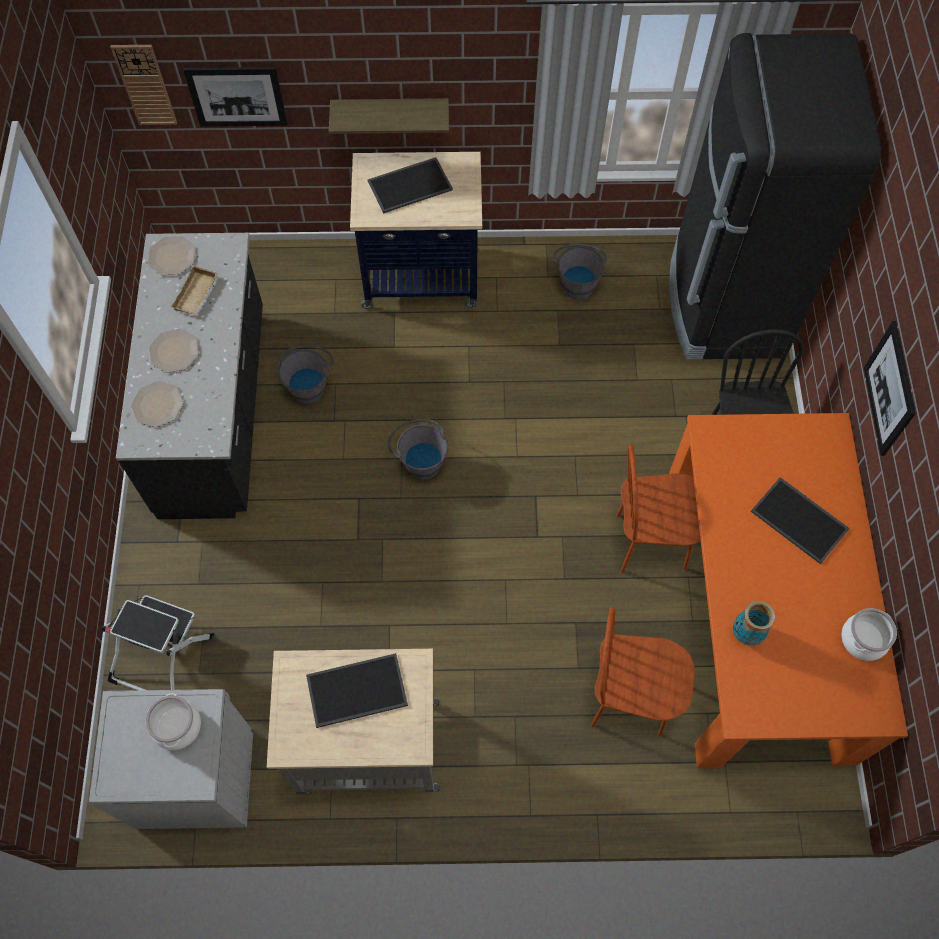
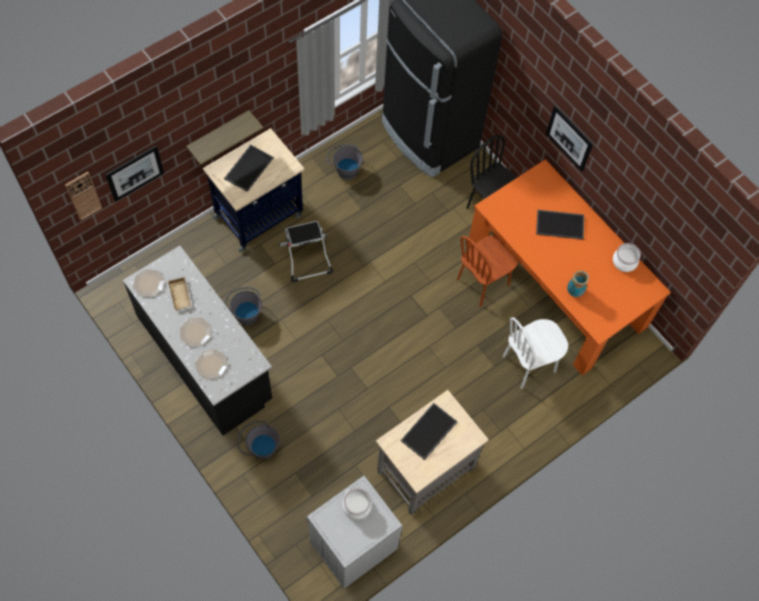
camera: 40 degrees left, 0 degrees up
(160, 654) = (284, 500): step ladder -> step ladder (306, 256)
(420, 459) = (337, 314): grey bucket -> grey bucket (259, 447)
(629, 699) = (529, 364): brown chair -> white chair

